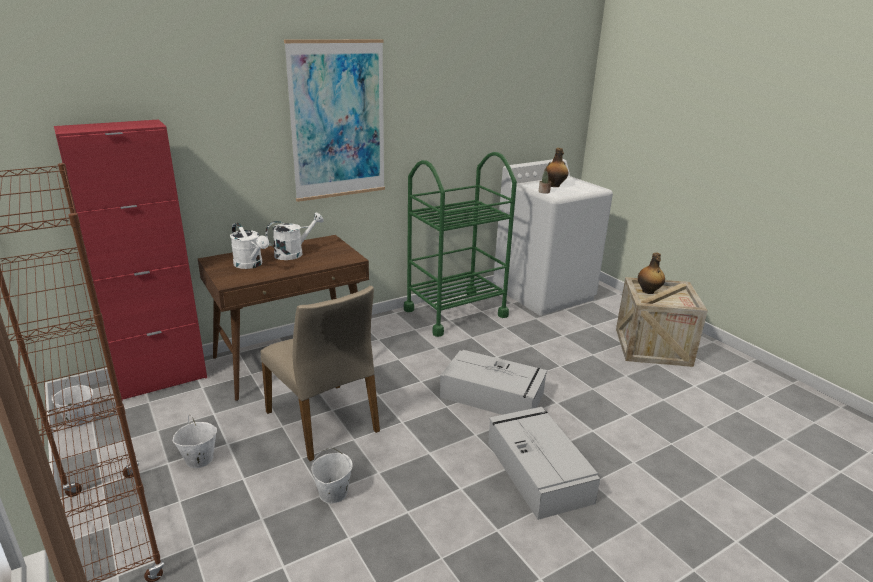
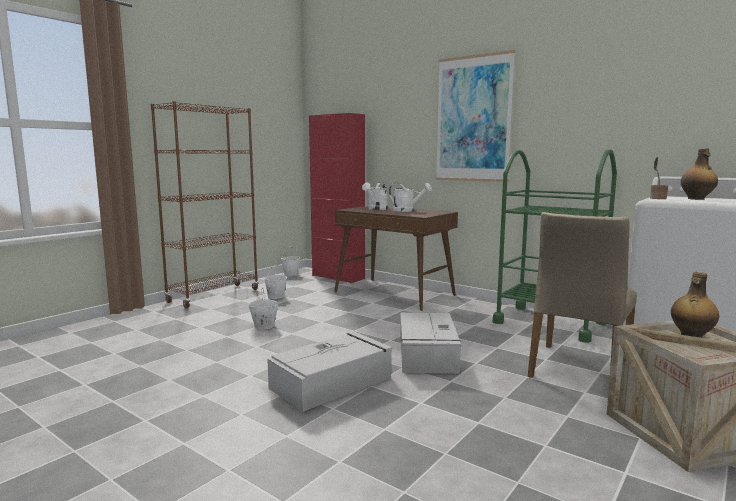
camera: 70 degrees right, 15 degrees down
(324, 421) = (334, 312): beige chair -> beige chair (578, 369)

